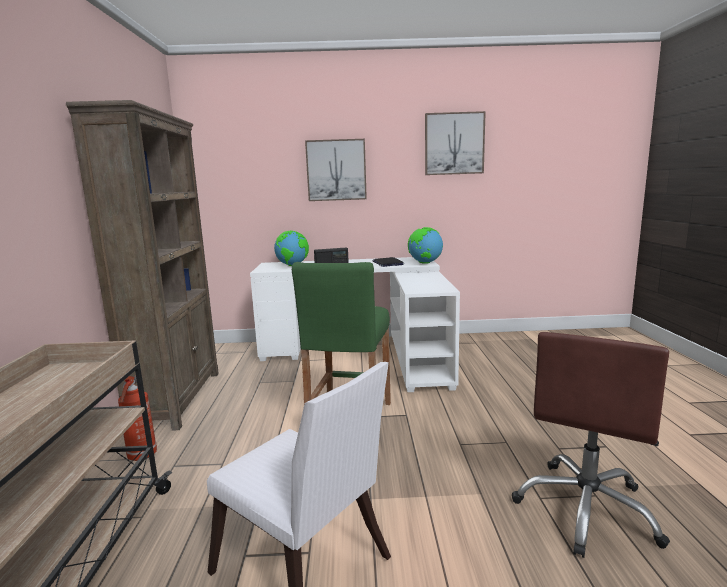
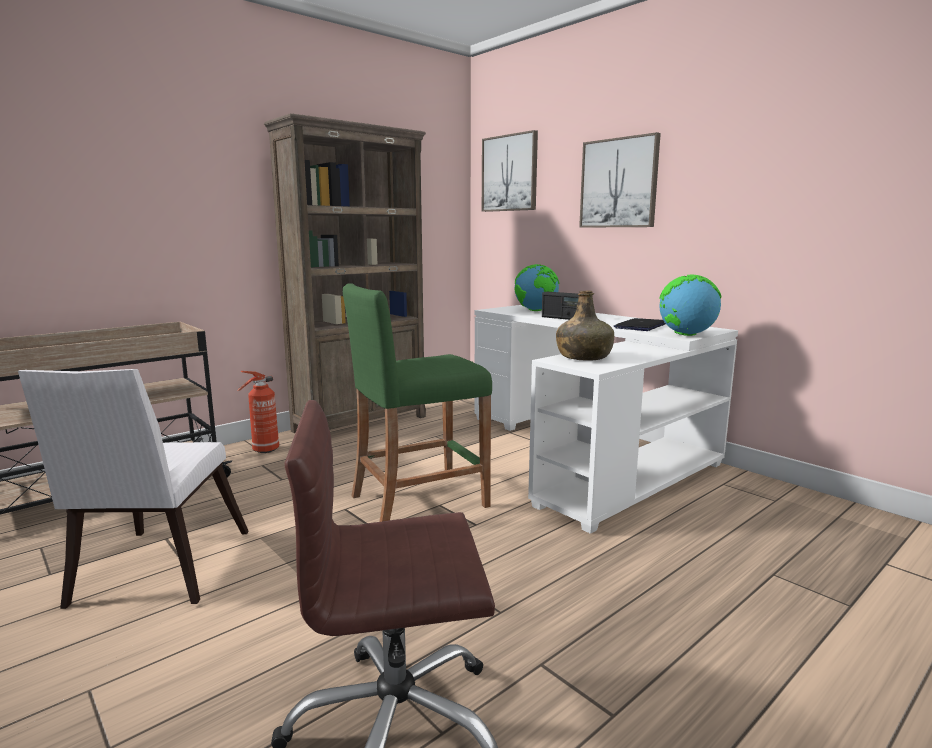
camera: 50 degrees right, 0 degrees up
(419, 286) = (584, 357): none -> green bottle
(454, 144) = (810, 127): picture -> picture (510, 173)

